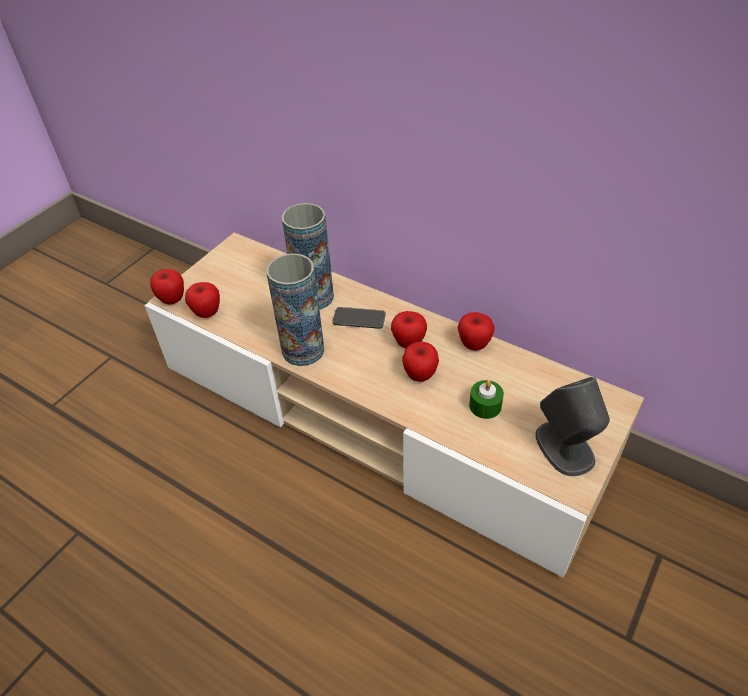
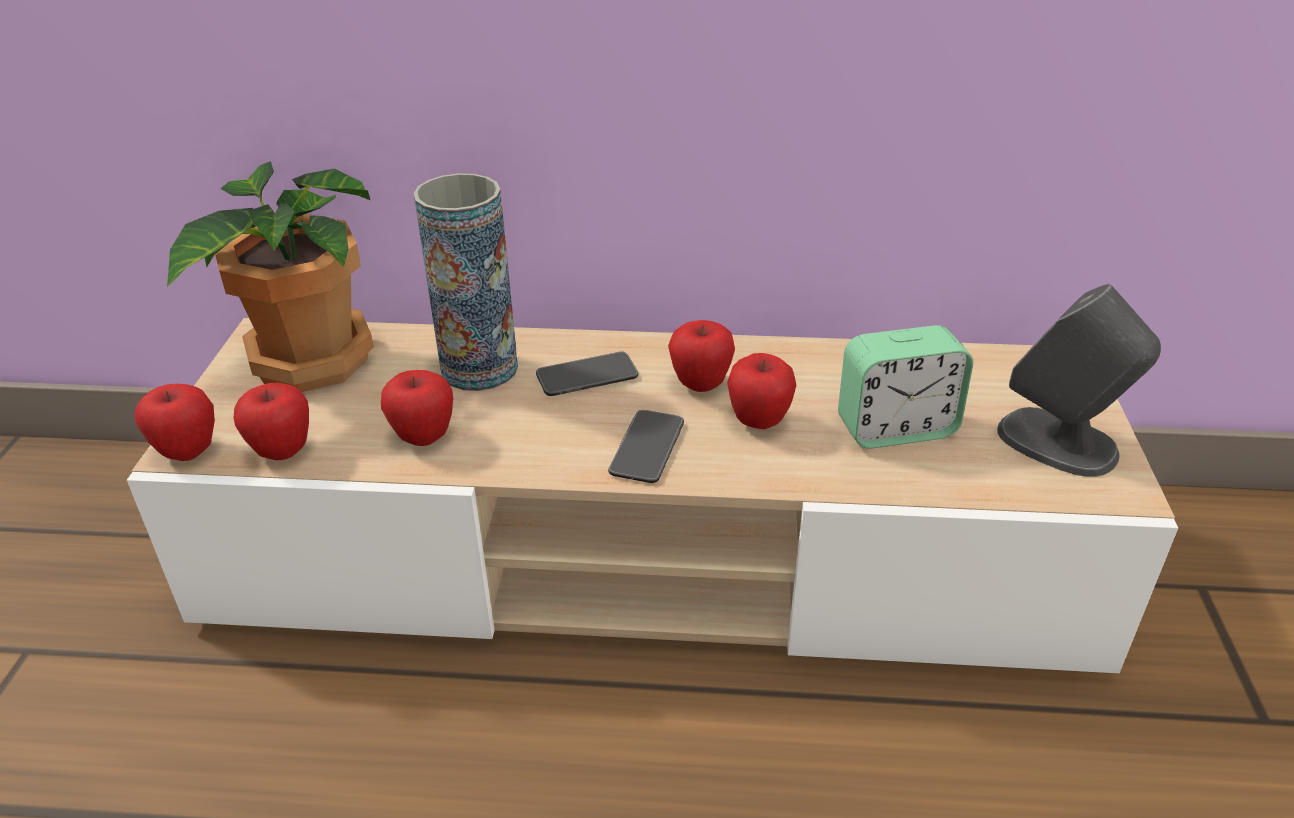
camera: 30 degrees left, 10 degrees down
(245, 267) = (307, 361): none -> potted plant
(303, 350) = (524, 450): vase -> none
(357, 370) = (647, 447): none -> phone
(474, 345) = (804, 356): apple -> apple (423, 437)
(485, 406) = (896, 428): green candle -> alarm clock

